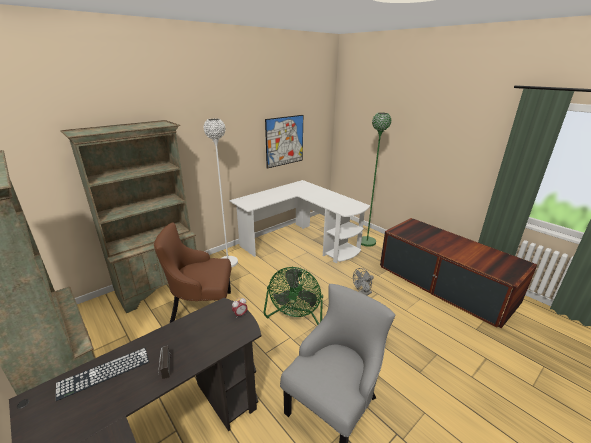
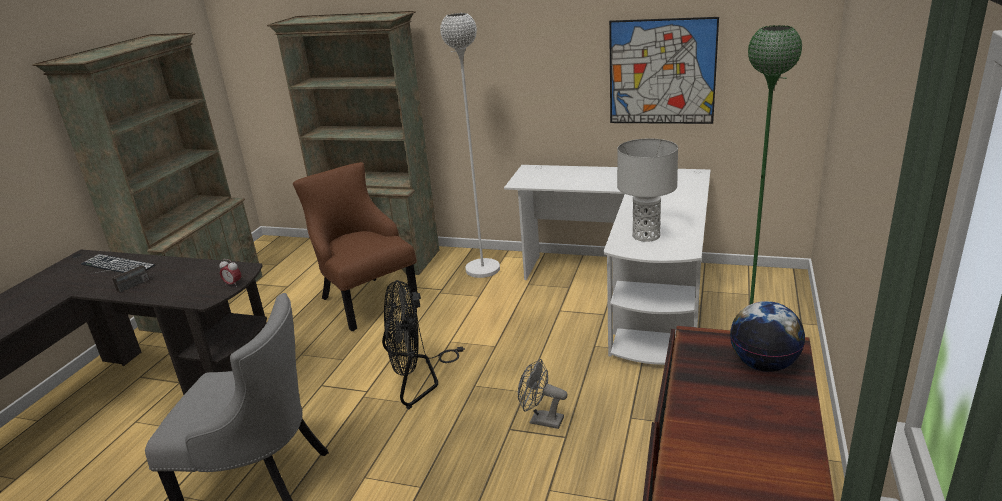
camera: 60 degrees right, 0 degrees up
(293, 314) = (418, 373): green fan -> black fan
(341, 205) = (646, 235): none -> white table lamp
(420, 229) = (764, 364): none -> globe

